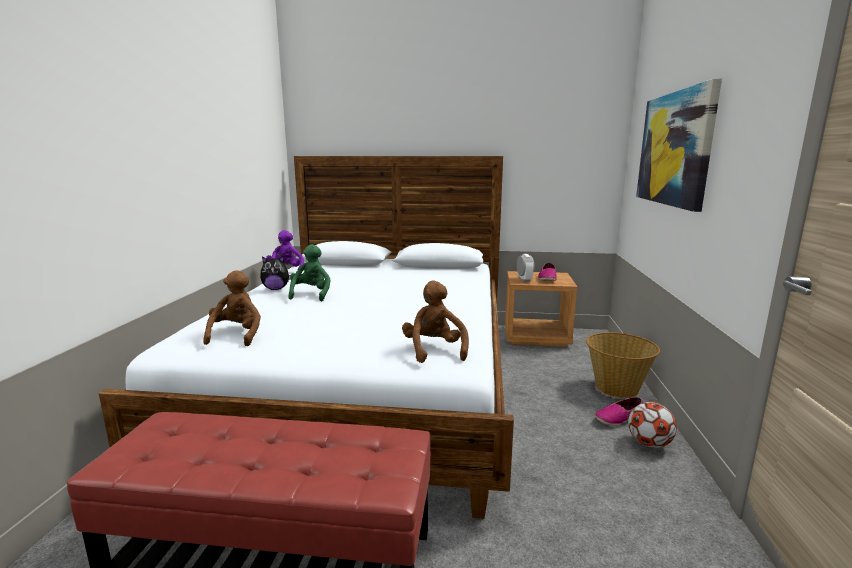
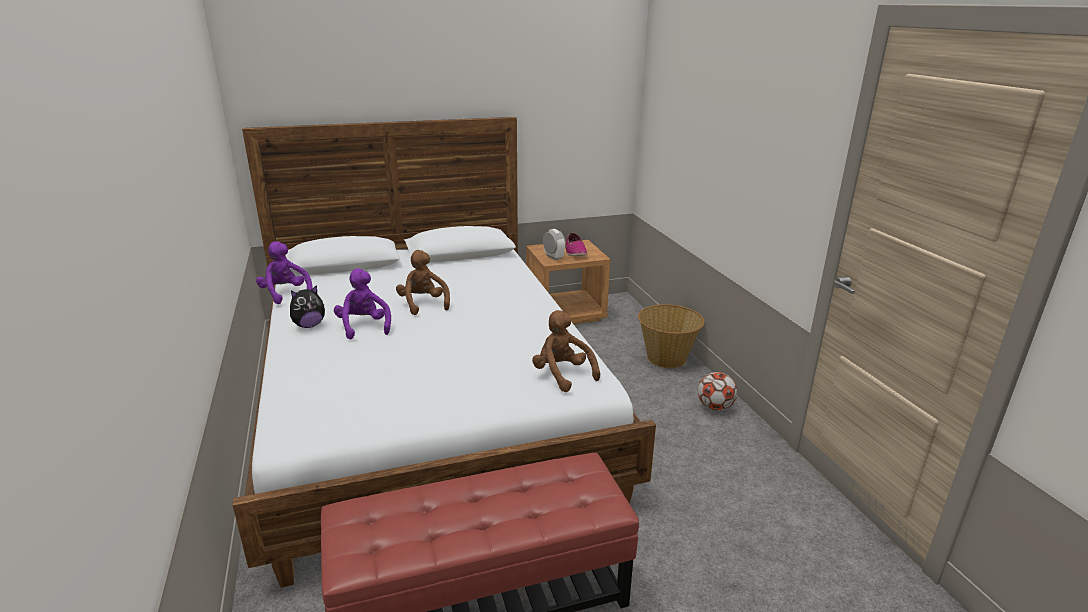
camera: 25 degrees left, 10 degrees up
(237, 335) = (348, 401): brown plush toy -> brown plush toy (423, 304)
(311, 294) = (364, 326): green plush toy -> purple plush toy
(618, 418) = (681, 389): shoe -> none
(674, 149) = (709, 129): picture -> none

